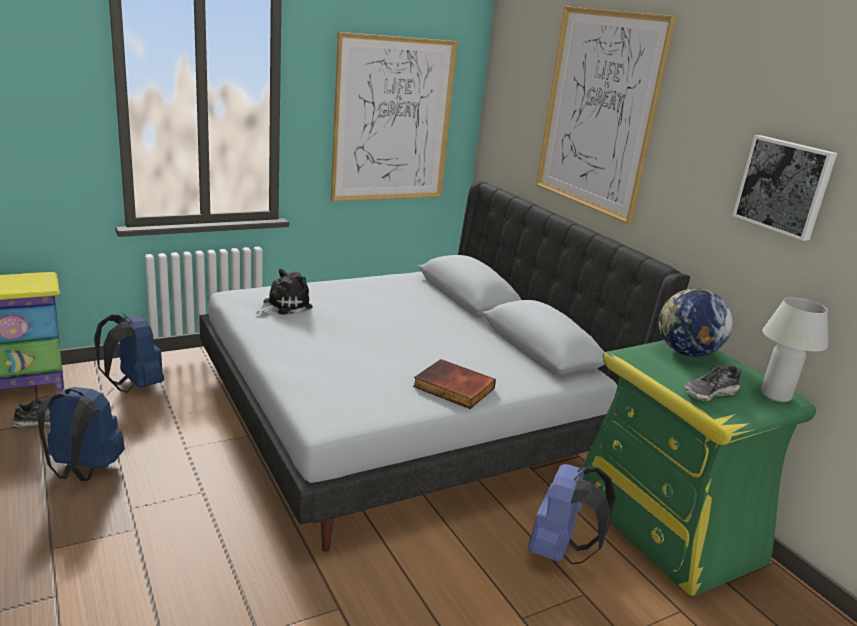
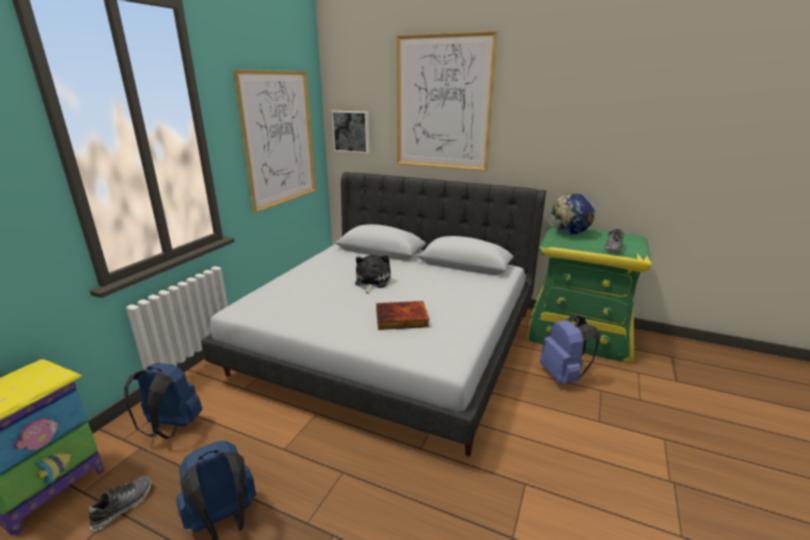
camera: 35 degrees left, 0 degrees up
(284, 305) = (289, 301): plush toy -> plush toy (371, 282)
(452, 388) = (469, 305): book -> book (401, 319)
(775, 395) = (631, 238): white table lamp -> none
(784, 186) = (599, 122): picture -> picture (351, 131)

